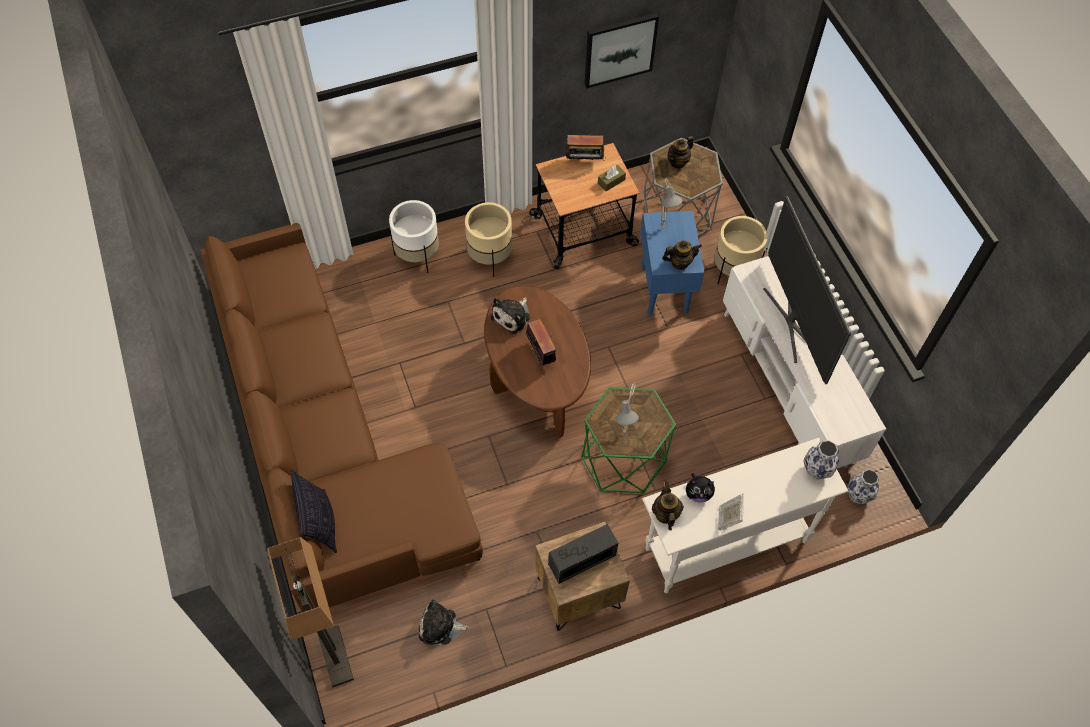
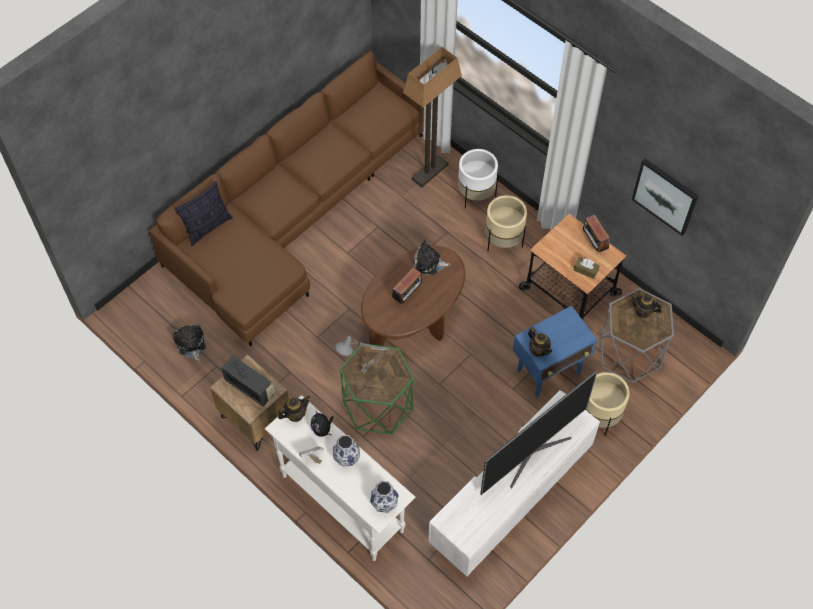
camera: 65 degrees right, 0 degrees up
(335, 656) = (143, 294): floor lamp -> floor lamp (430, 171)
(663, 229) = (564, 326): grey table lamp -> none
(859, 495) = (436, 587): vase -> vase (346, 459)

